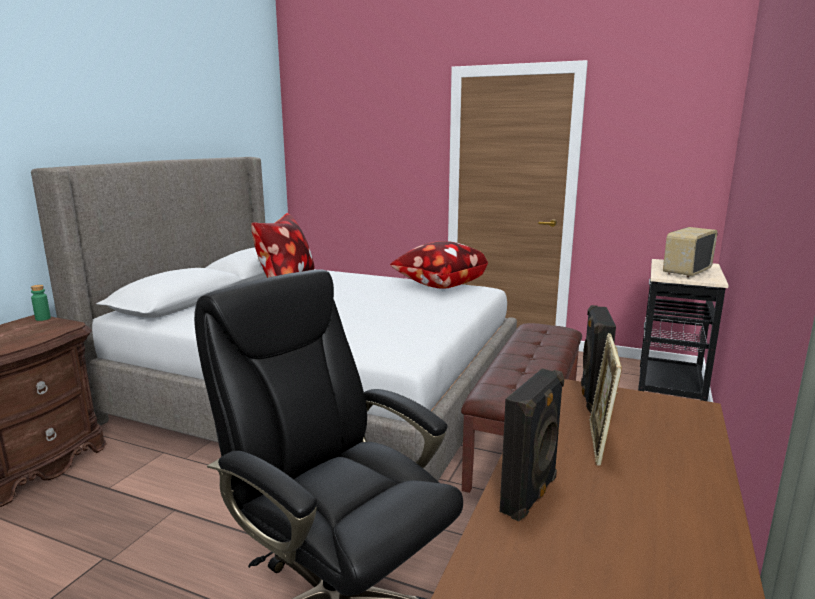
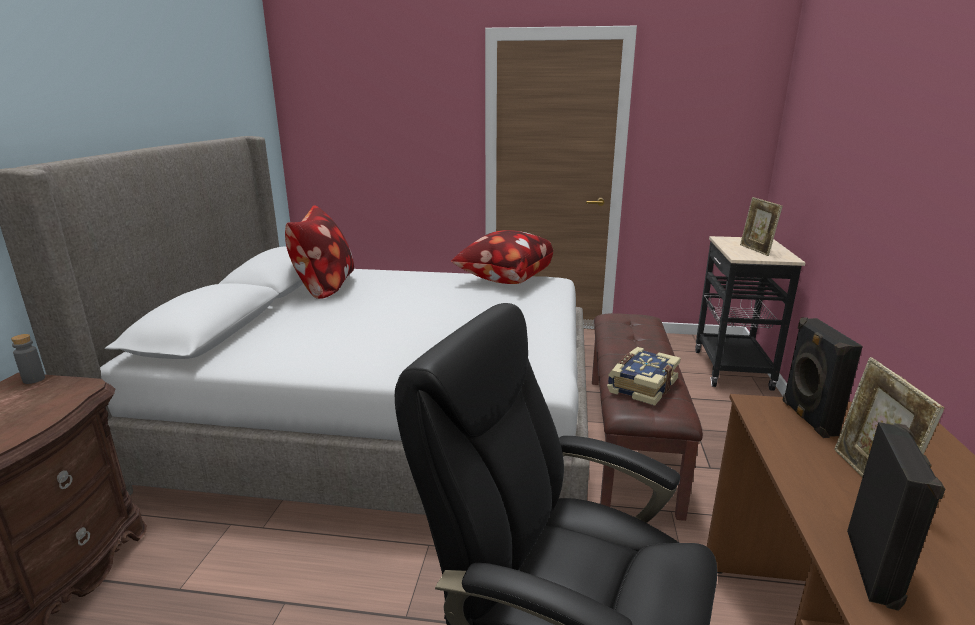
camera: 15 degrees left, 5 degrees up
(43, 318) = (34, 379): green bottle -> grey bottle
(513, 379) = (641, 386): none -> book
(686, 272) = (755, 250): radio -> picture frame

